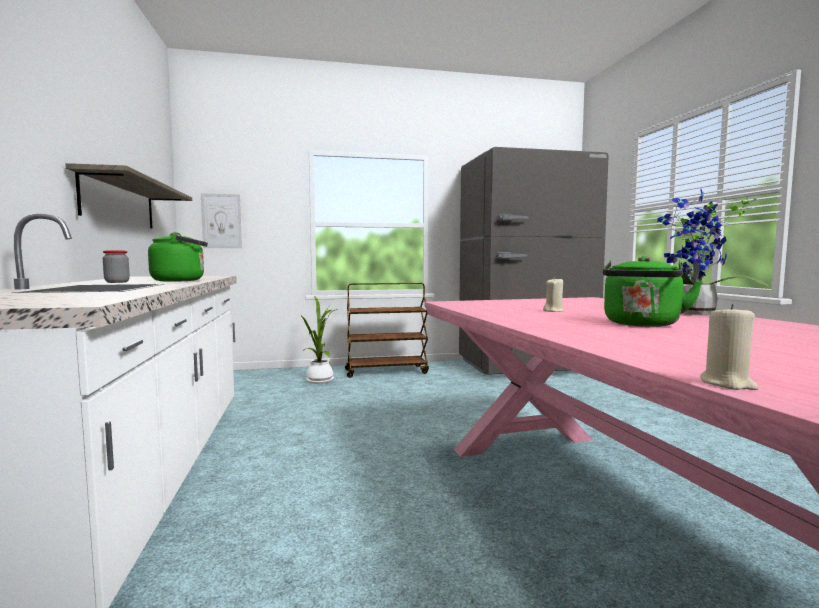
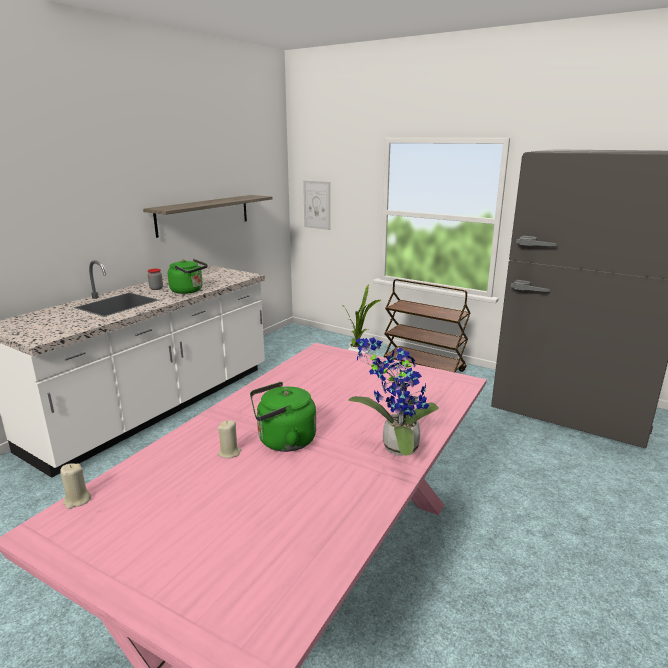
camera: 45 degrees right, 15 degrees up
(553, 311) = (323, 395): beige candle -> beige candle (229, 453)

